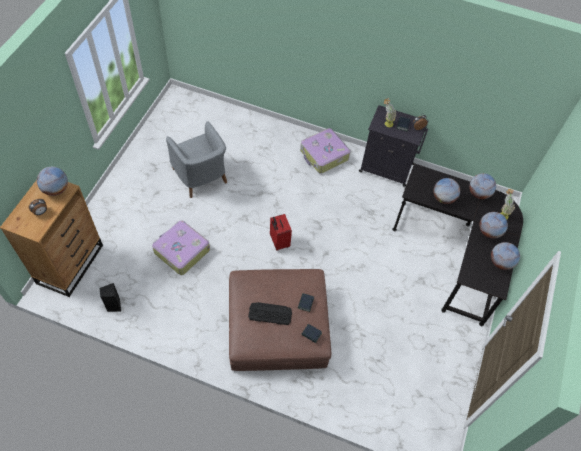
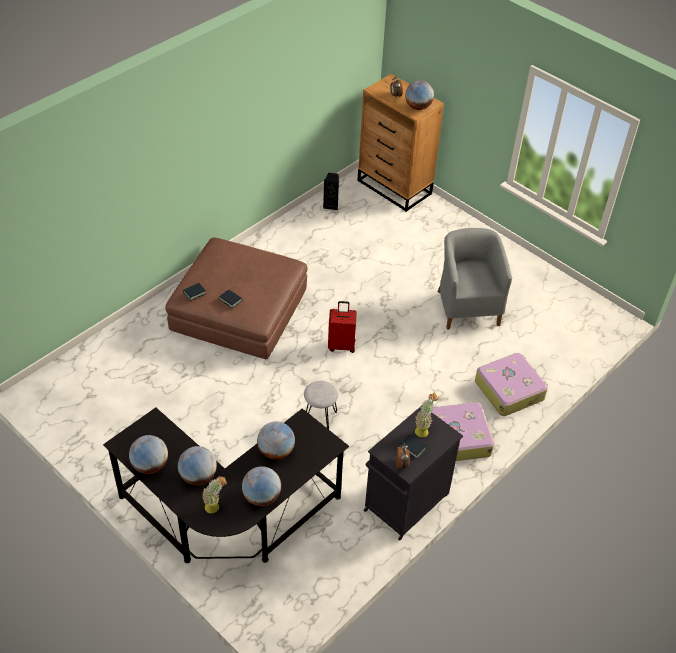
camera: 115 degrees right, 10 degrees down
(181, 251) = (370, 264): suitcase -> suitcase (509, 389)
(201, 177) = (467, 305): grey armchair -> grey armchair turned 90 degrees clockwise
(270, 314) = (236, 270): keyboard -> none
(351, 232) = (320, 418): none -> grey stool

